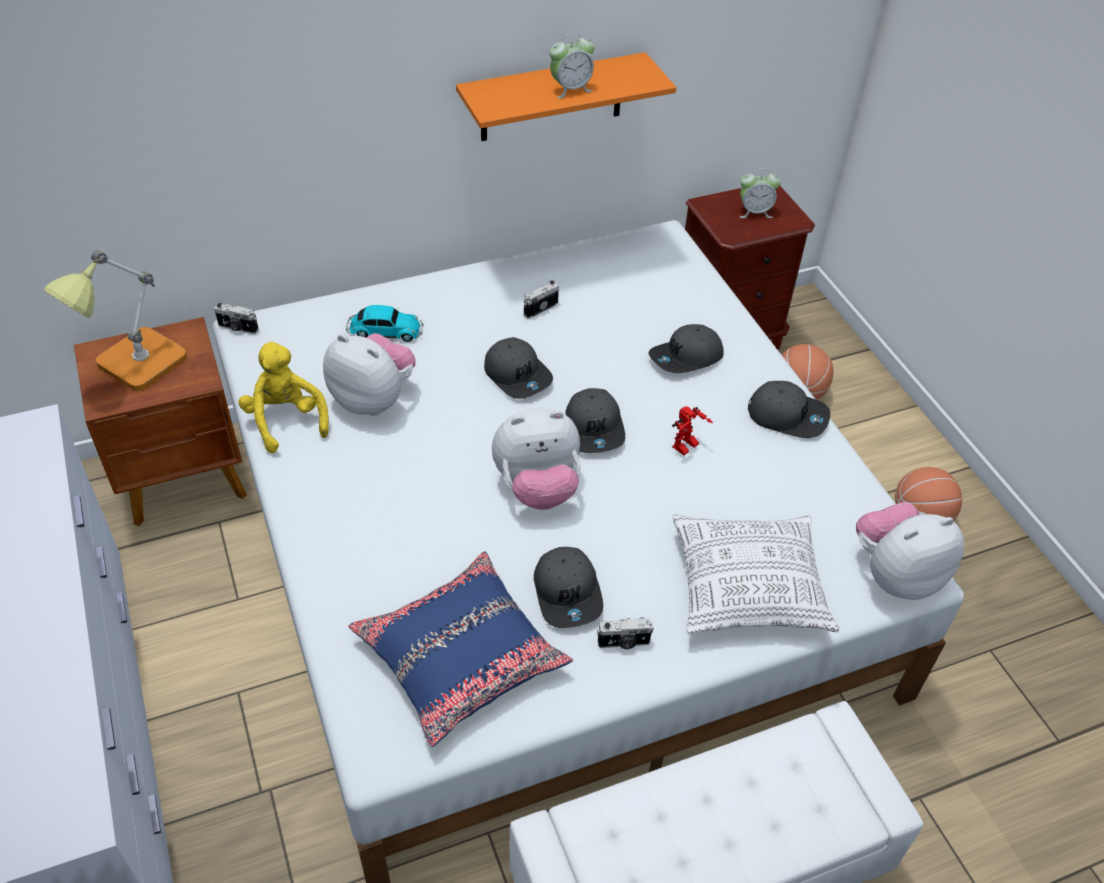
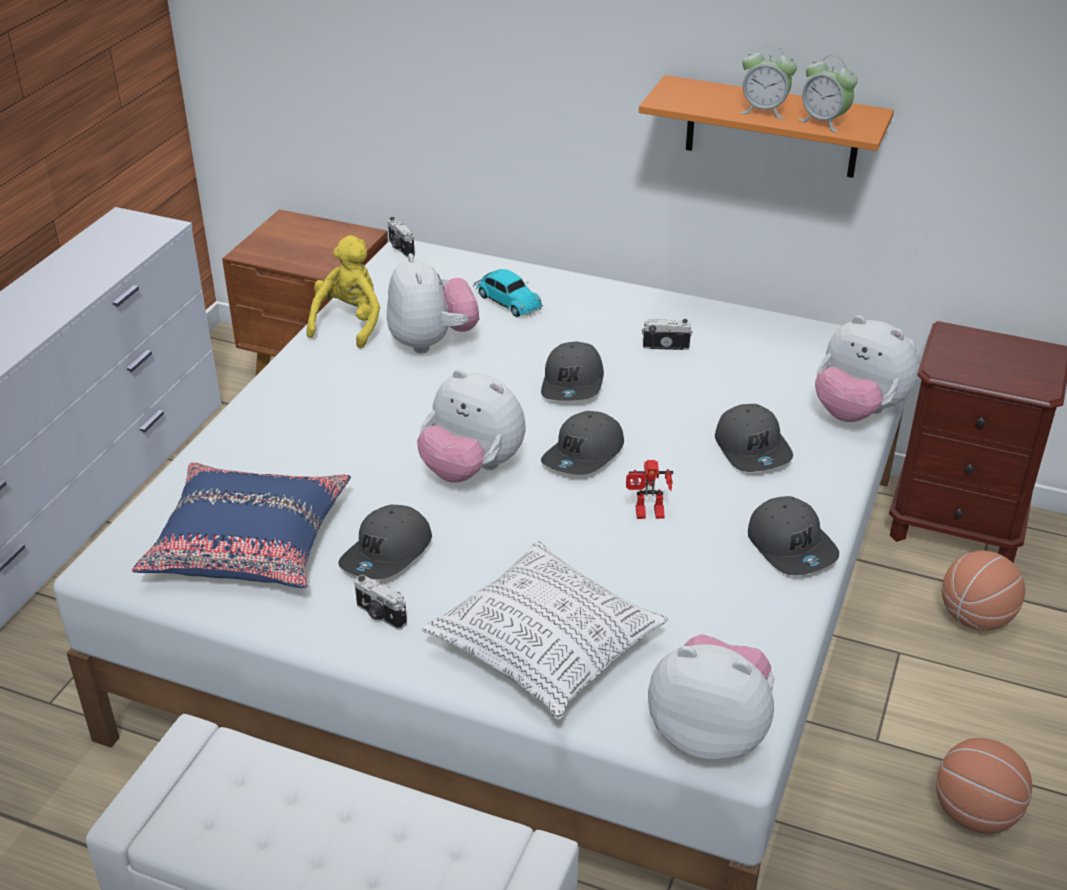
camera: 45 degrees right, 10 degrees down
(133, 367) = (296, 240): table lamp -> none
(686, 358) = (753, 449): grey cap -> grey cap turned 120 degrees counterclockwise
(710, 294) = (857, 412): none -> plush toy
(754, 212) = (999, 361): alarm clock -> alarm clock (824, 122)

